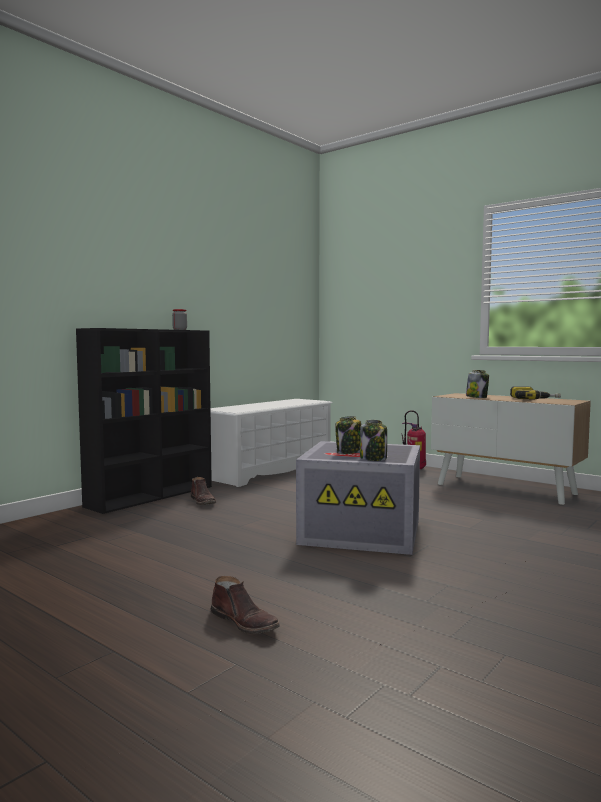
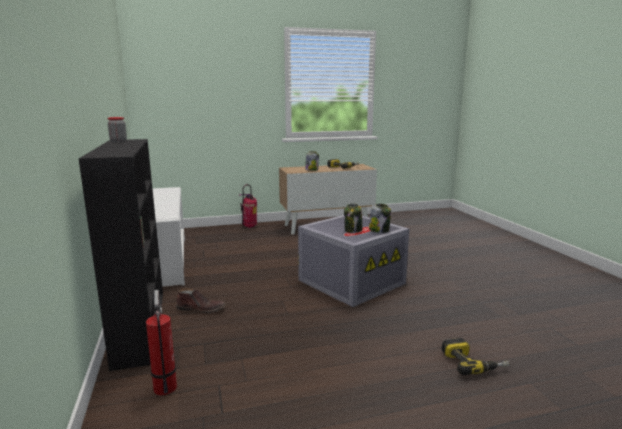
camera: 55 degrees left, 10 degrees up
(76, 523) = (165, 386): none -> fire extinguisher
(245, 622) = (473, 363): brown boot -> power drill

